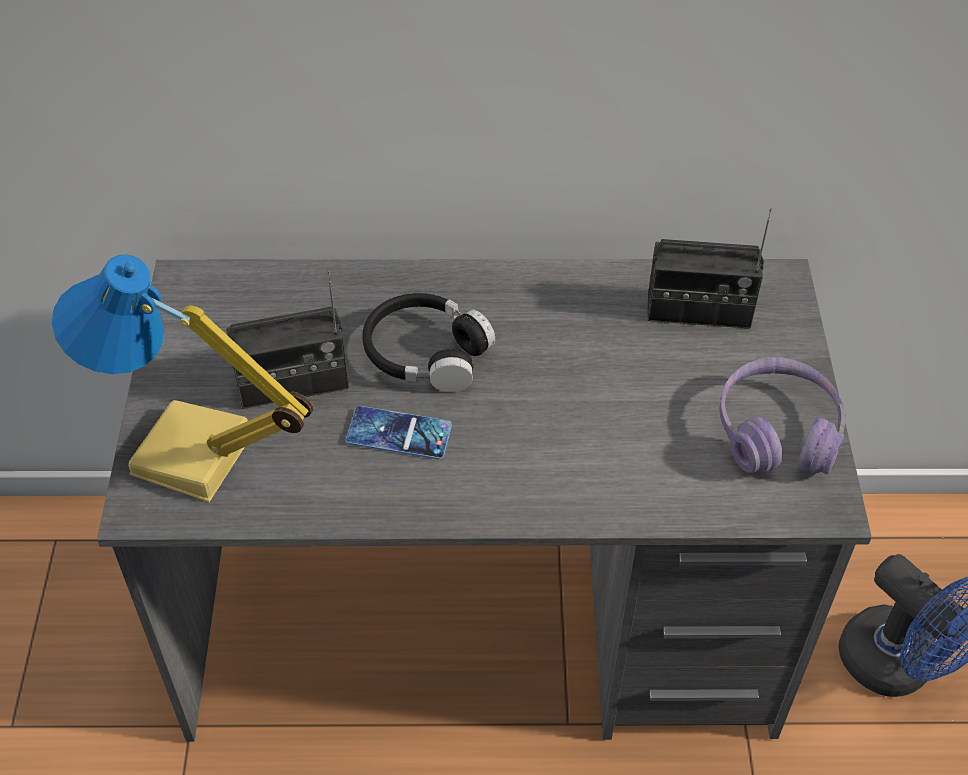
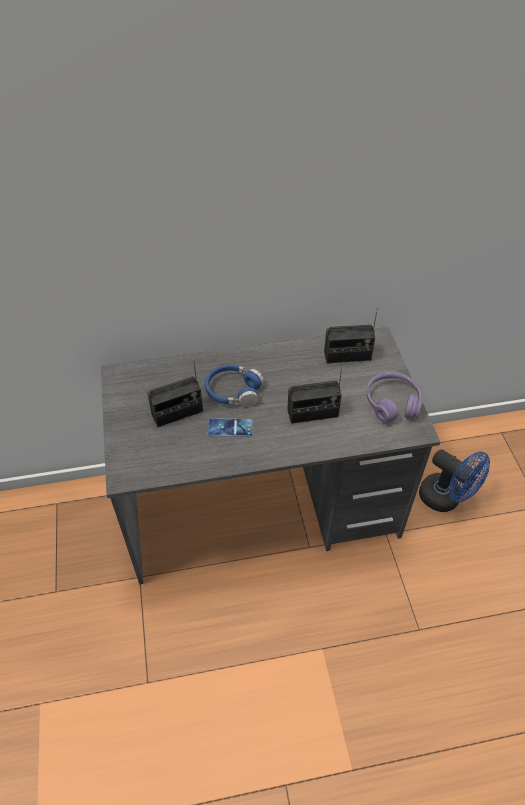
camera: 10 degrees left, 0 degrees up
(191, 458) = (140, 452): table lamp -> none
(426, 353) = (233, 391): black headphones -> blue headphones
(590, 429) = (312, 413): none -> radio

